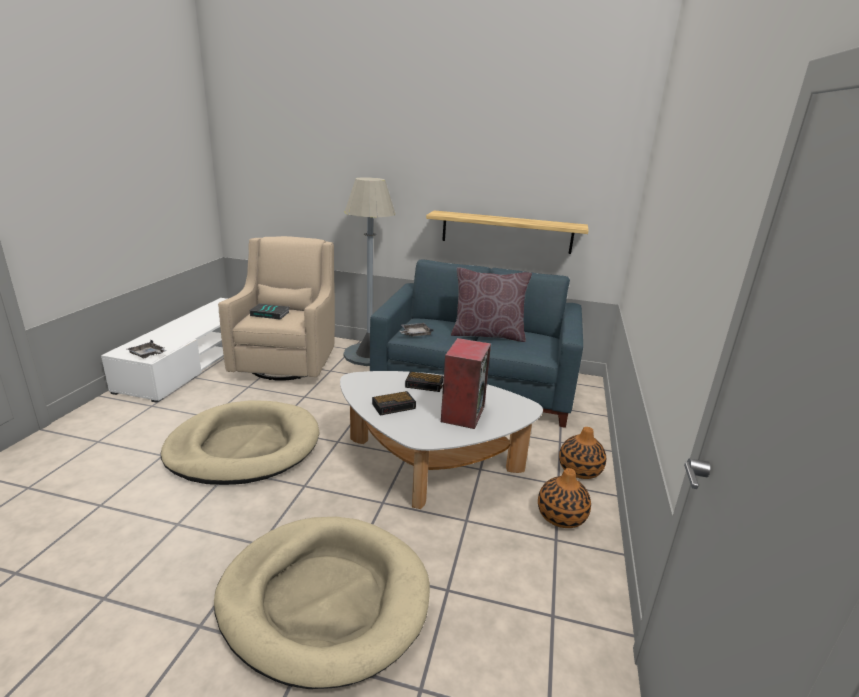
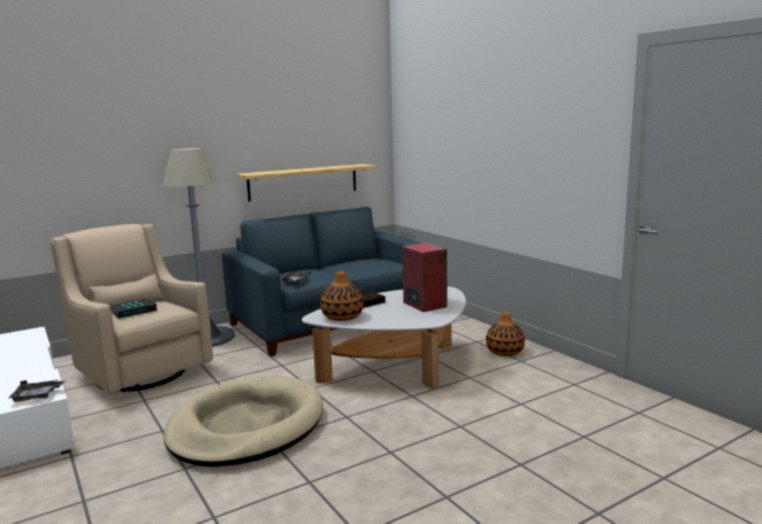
camera: 45 degrees left, 10 degrees down
(324, 599) = (479, 443): beige dog bed -> none
(394, 406) = (380, 317): alarm clock -> none
(487, 335) = (340, 267): brown pillow -> none
(579, 470) = (473, 331): vase -> vase (342, 317)

